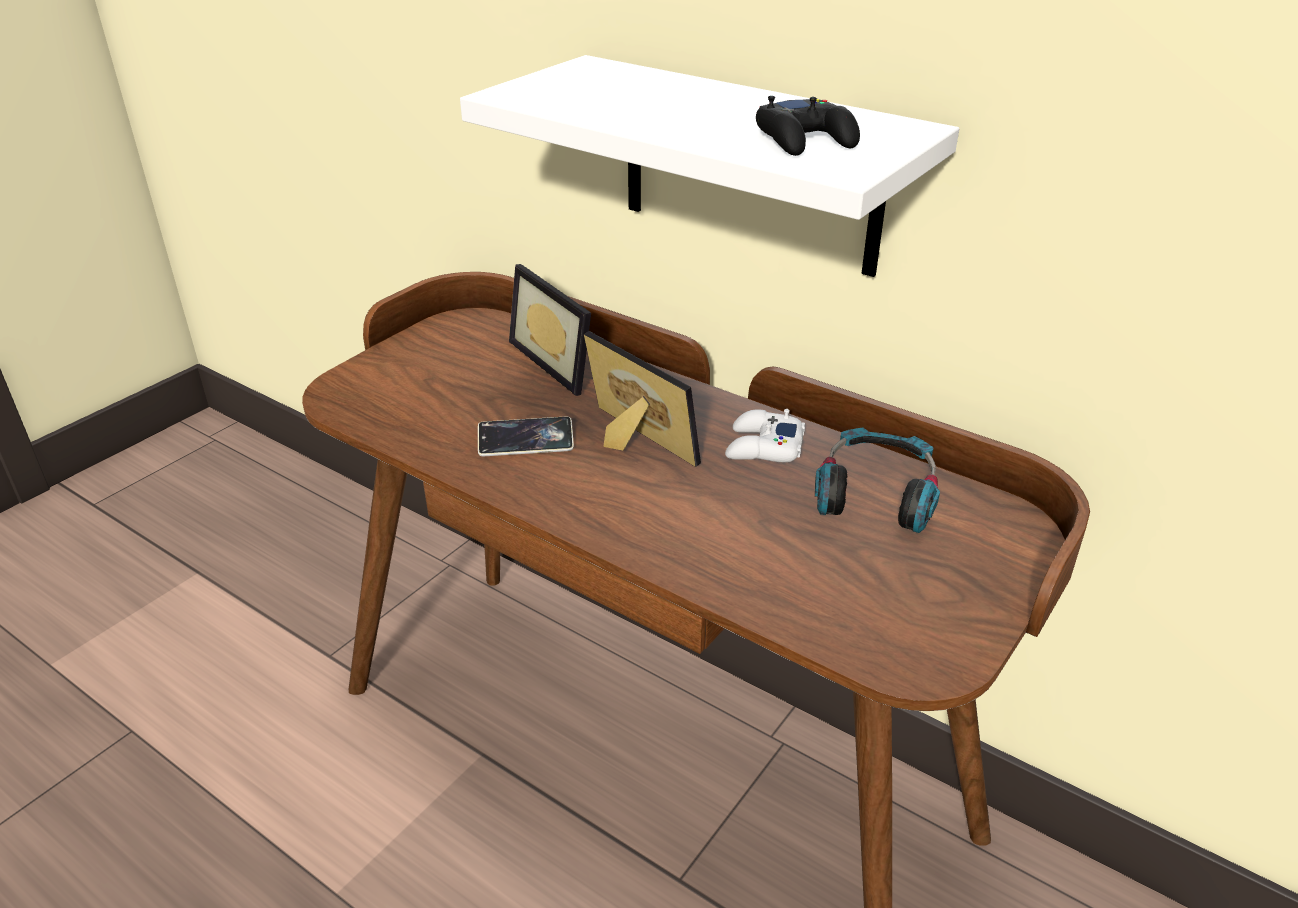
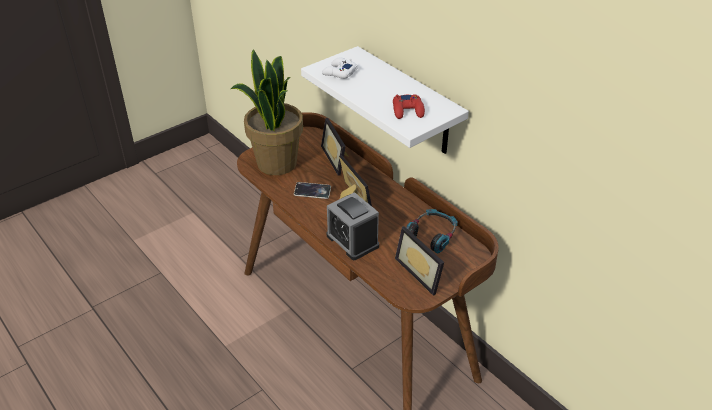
camera: 15 degrees right, 5 degrees up
(408, 392) = (276, 163): none -> potted plant
(681, 541) = (352, 241): none -> alarm clock
(763, 447) = (399, 209): white game controller -> white game controller (339, 72)
(805, 140) = (408, 110): black game controller -> red game controller
(907, 588) = (422, 272): none -> picture frame

